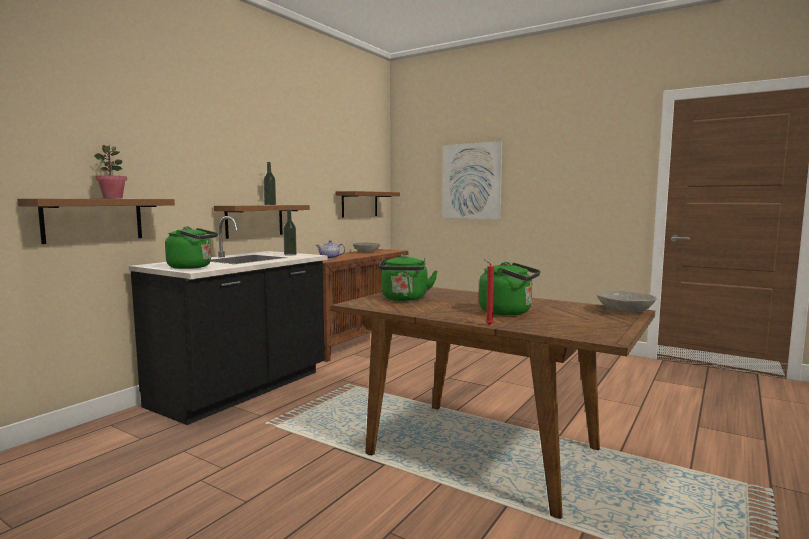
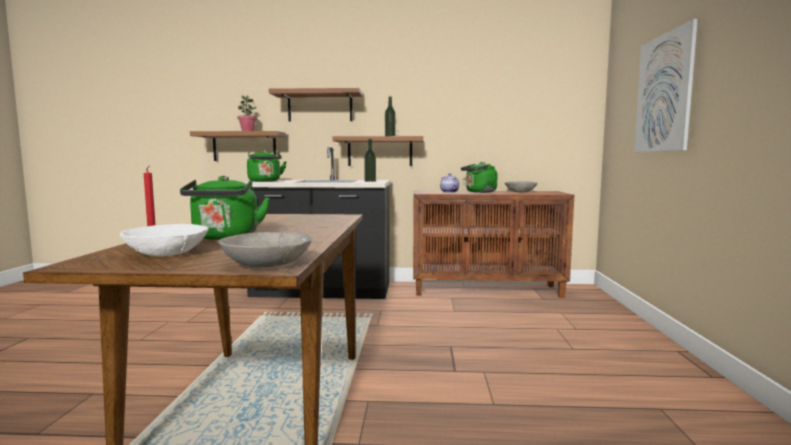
camera: 60 degrees right, 0 degrees up
(359, 204) = (536, 137): brown shelf -> brown shelf (320, 106)
(404, 299) = (272, 218): green kettle -> green kettle (479, 192)
(572, 323) = (166, 253): none -> white bowl

